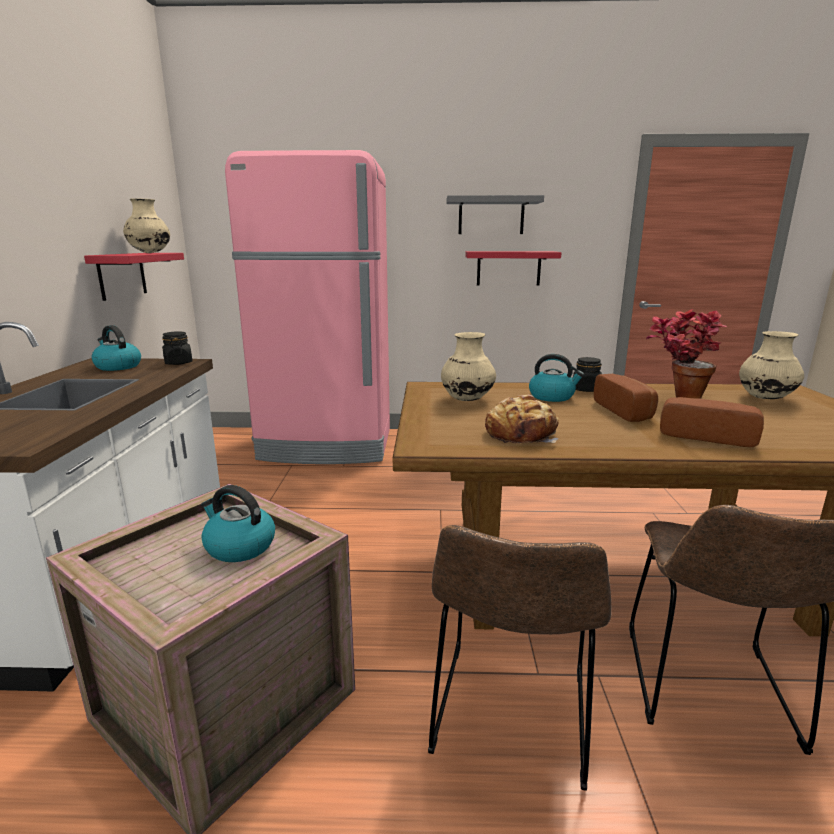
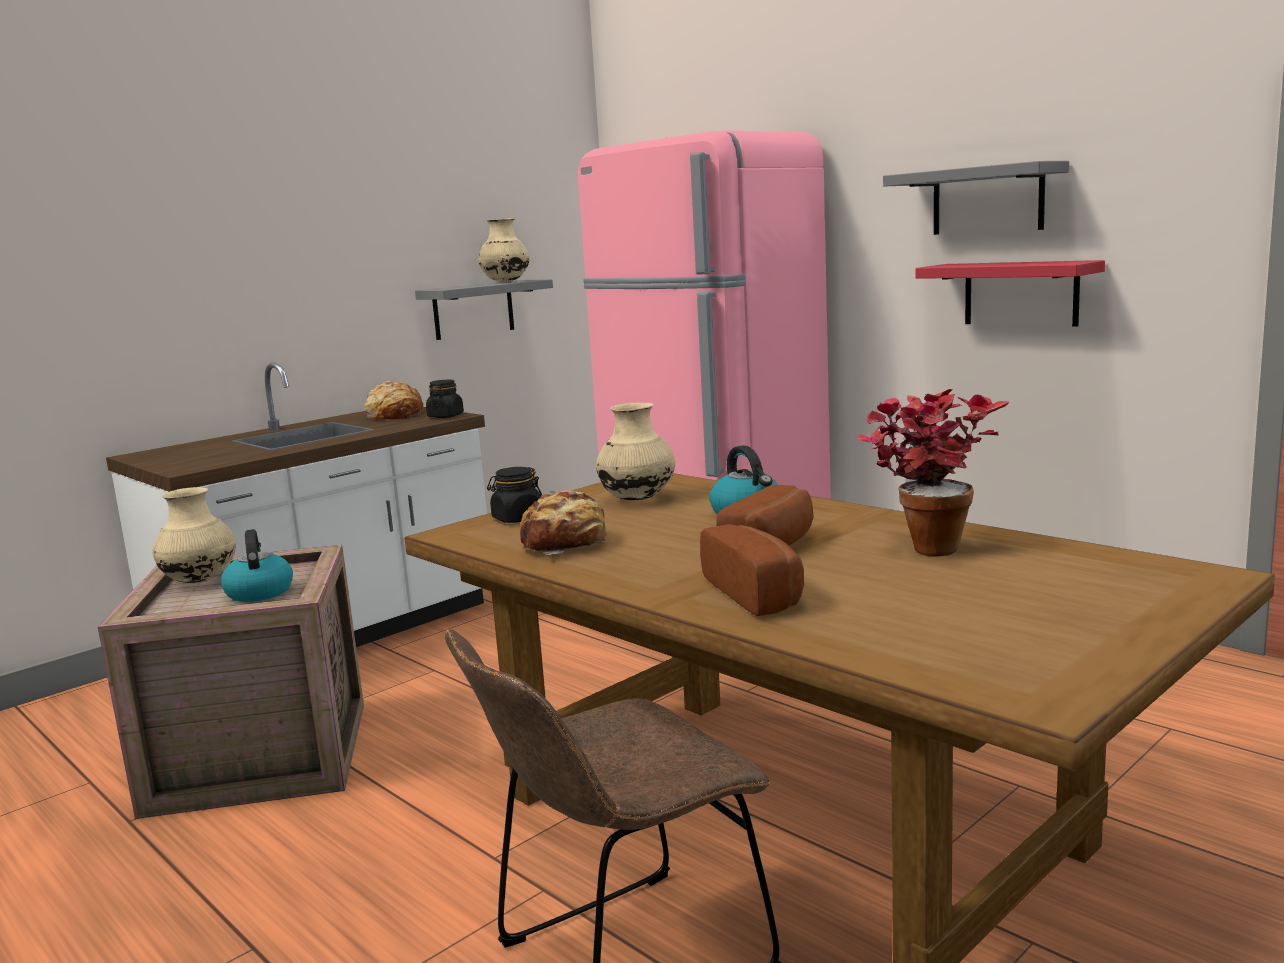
camera: 45 degrees right, 5 degrees down
(117, 366) = (394, 415): kettle -> bread
(122, 275) = (473, 309): red shelf -> grey shelf
(510, 718) = (407, 872): brown chair -> none
(586, 389) = (827, 513): black jar -> black jar (517, 519)
(765, 398) = (1077, 576): beige vase -> beige vase (200, 581)

